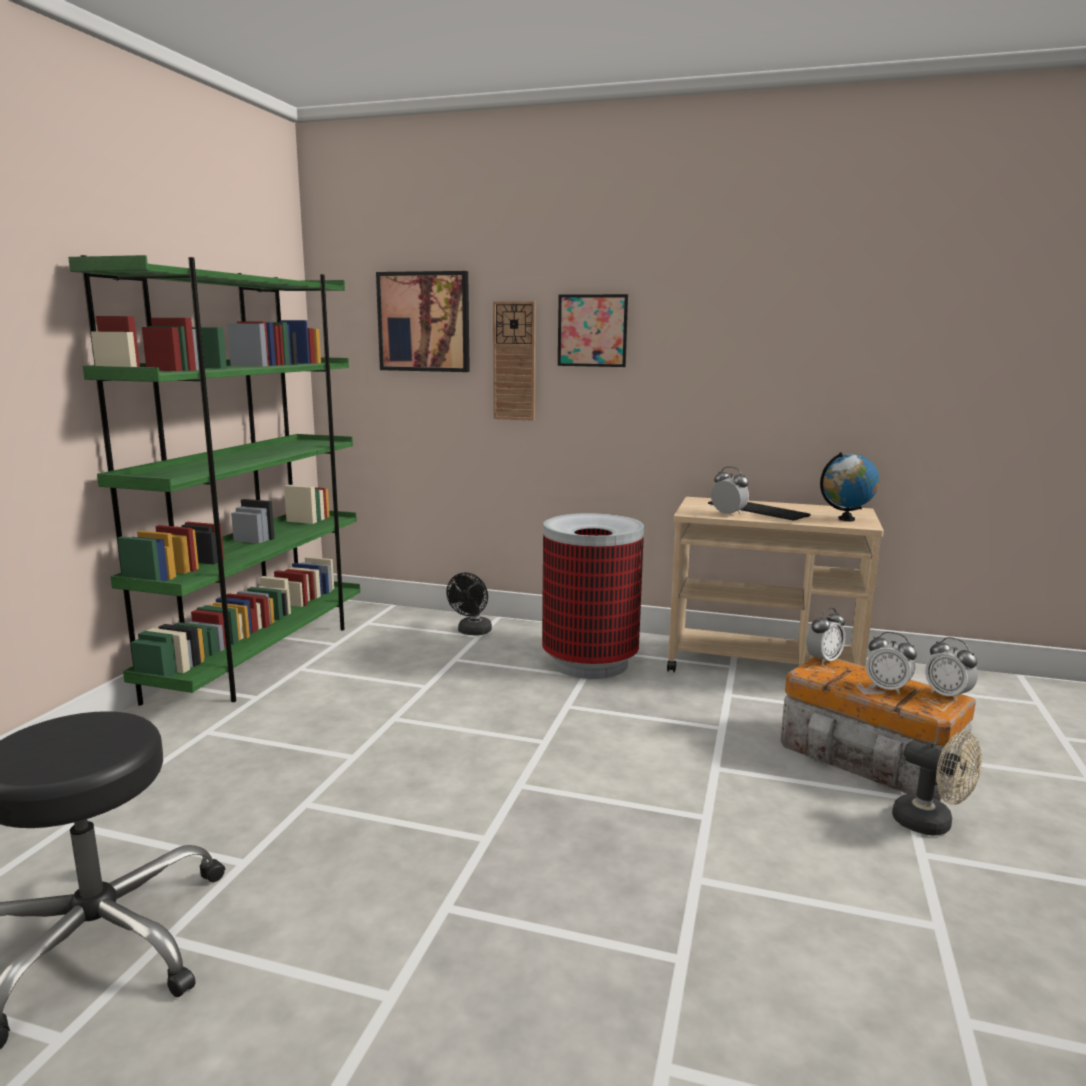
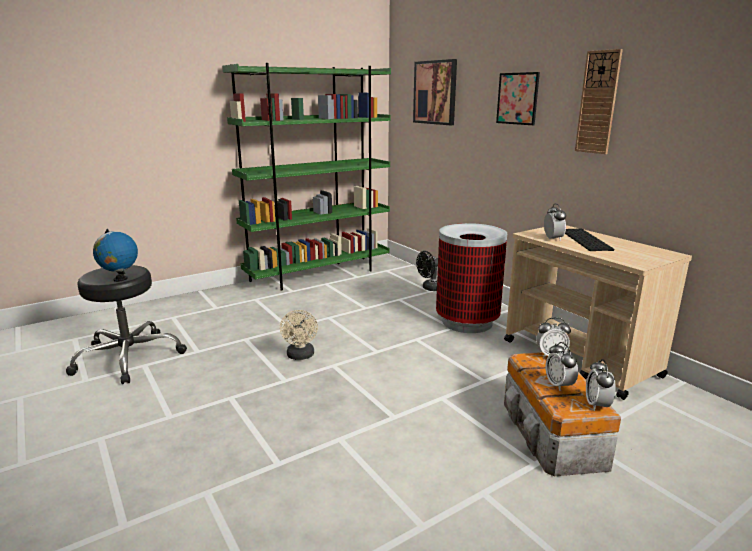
camera: 40 degrees right, 5 degrees up
(514, 361) = (475, 119): wall clock -> wall clock (598, 102)
(846, 519) = (637, 258): globe -> globe (120, 279)
(932, 824) = (522, 484): beige fan -> beige fan (300, 356)

